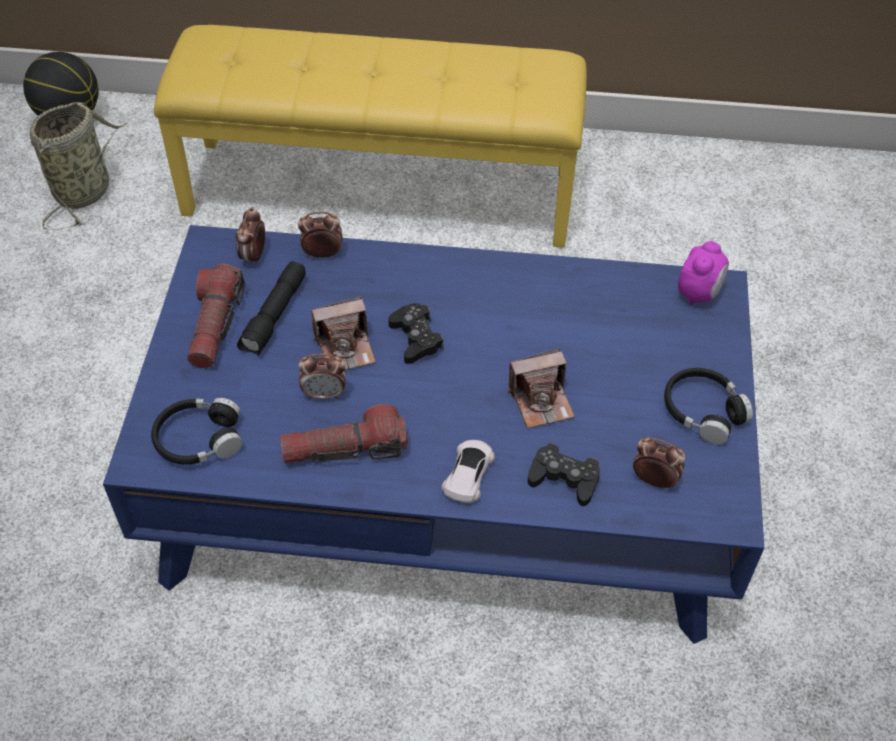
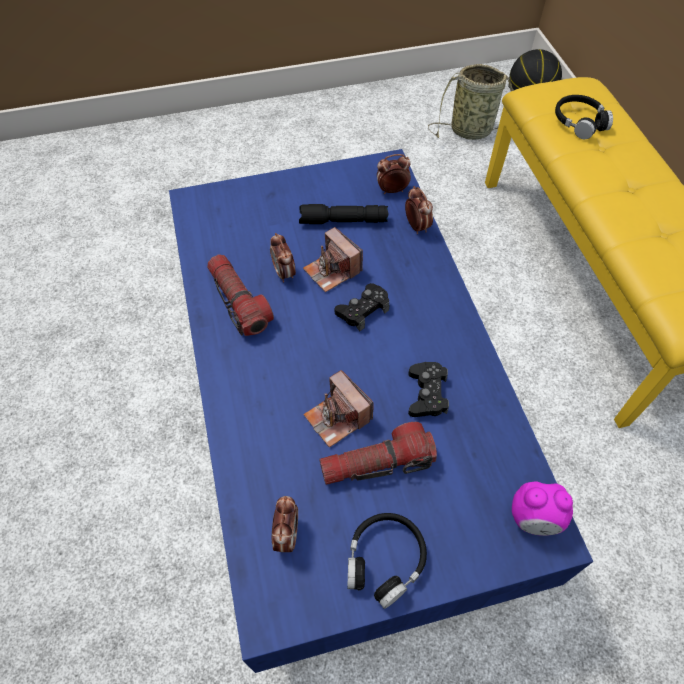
camera: 70 degrees right, 5 degrees up
(198, 439) = (218, 221): black headphones -> black headphones (579, 122)
(215, 325) = (318, 194): flashlight -> flashlight (377, 463)
(469, 473) = (244, 387): white toy car -> none
(564, 478) = (263, 458): black game controller -> black game controller (427, 394)

